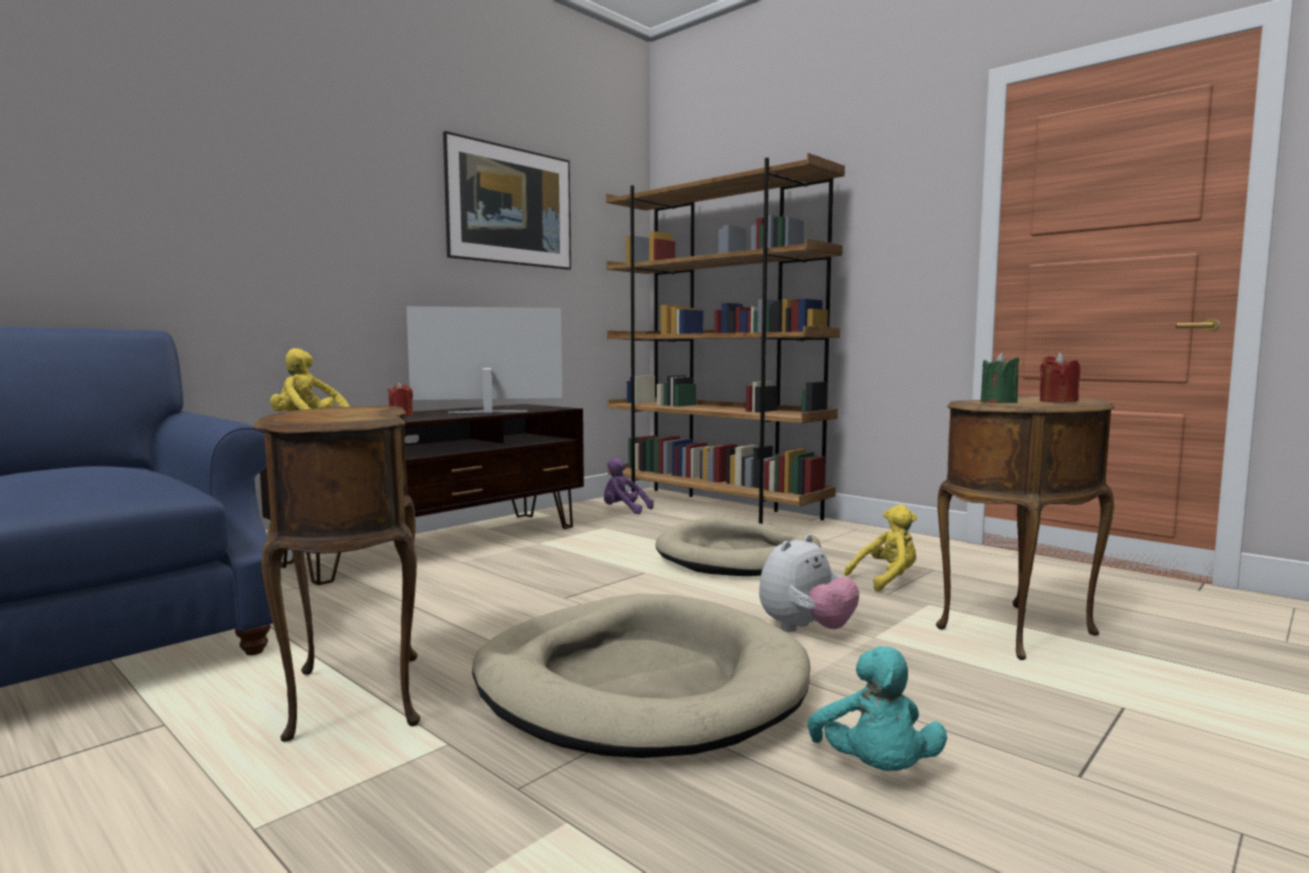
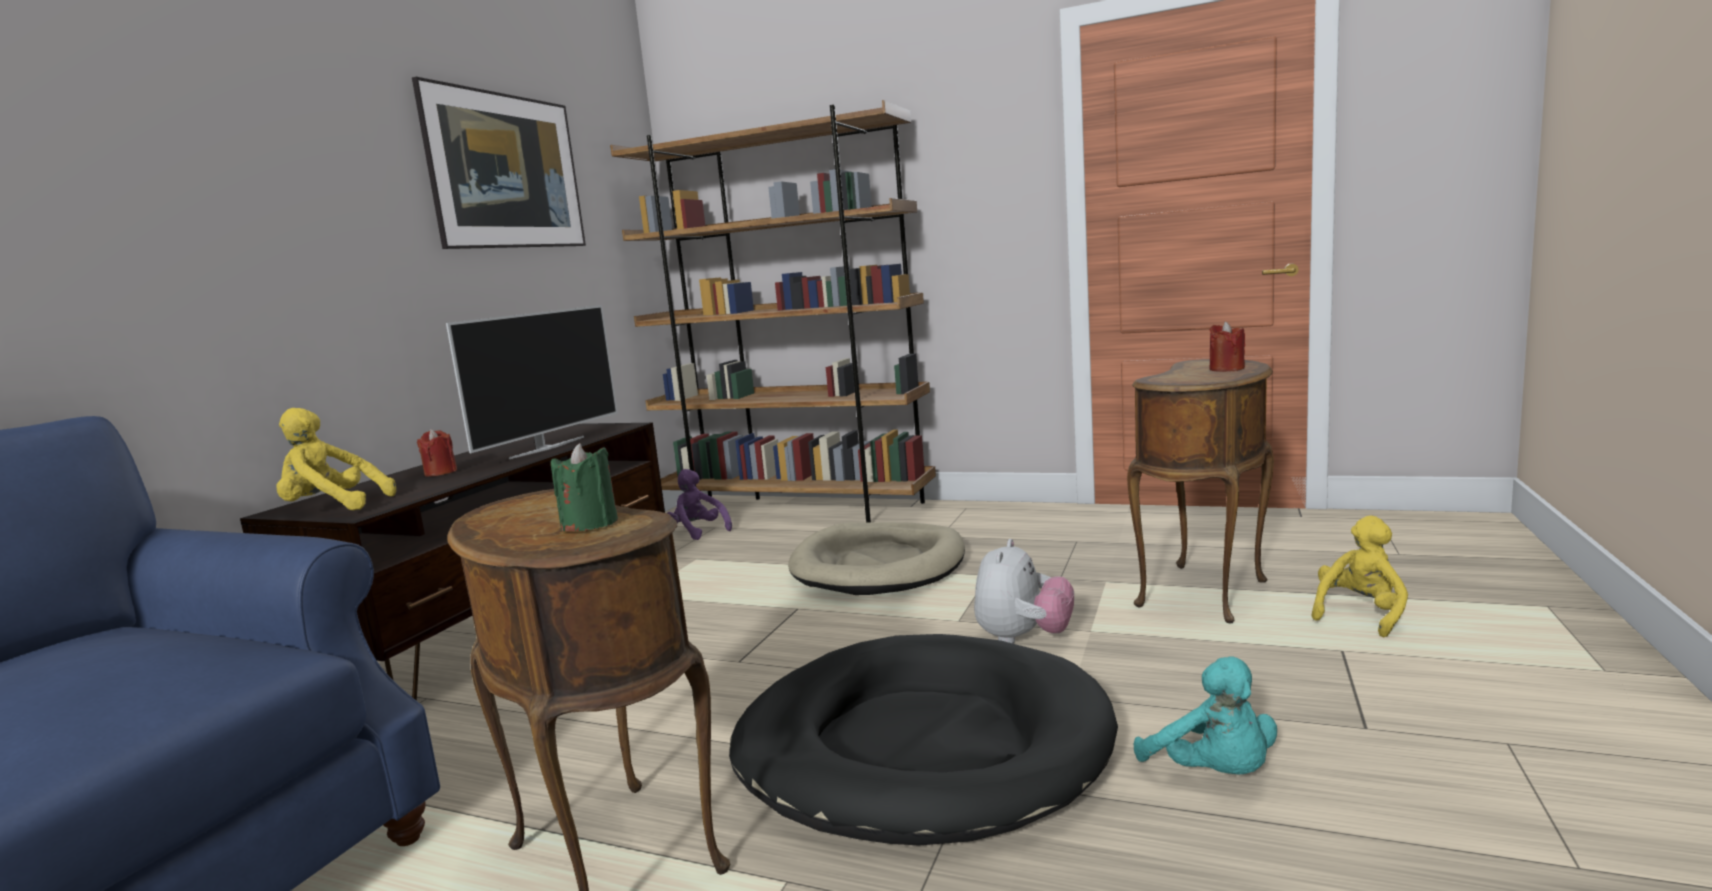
camera: 20 degrees left, 5 degrees up
(488, 412) = (547, 447): television -> television turned 150 degrees clockwise
(623, 510) = (698, 532): purple plush toy -> purple plush toy turned 45 degrees clockwise
(639, 684) = (921, 746): beige dog bed -> black dog bed
(886, 580) = (1045, 562): yellow plush toy -> yellow plush toy (1360, 614)
(998, 402) = (1185, 379): green candle -> green candle (589, 524)

